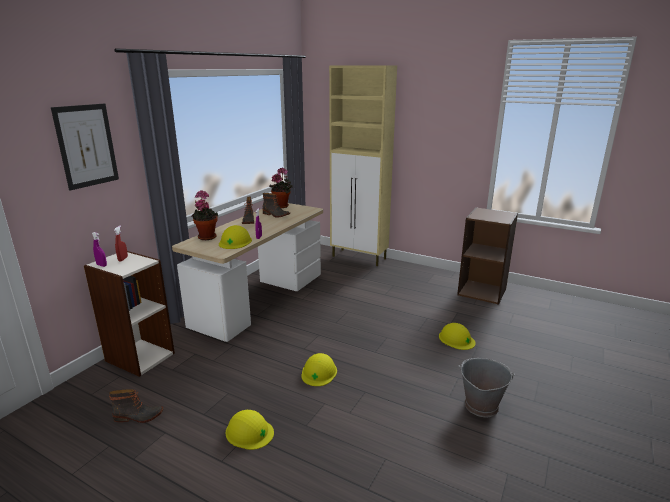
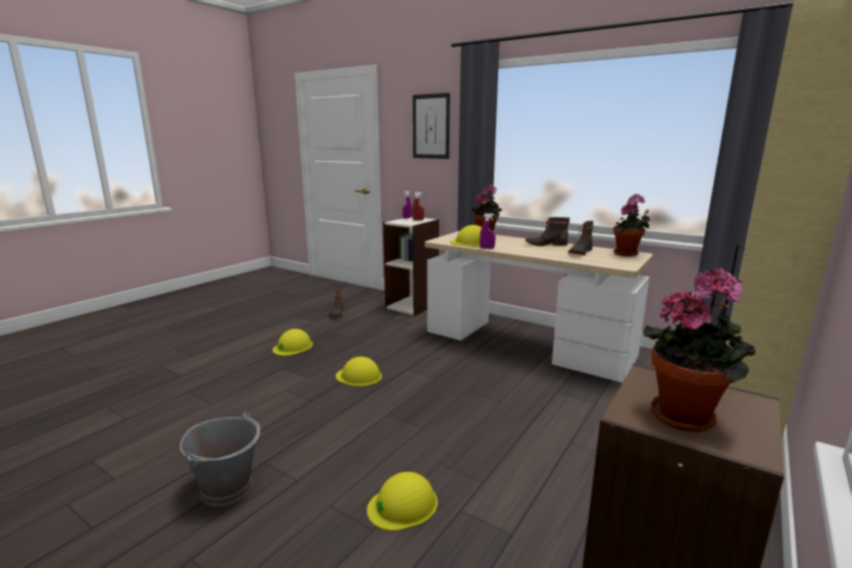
camera: 95 degrees right, 5 degrees down
(497, 216) = (687, 416): none -> potted plant

